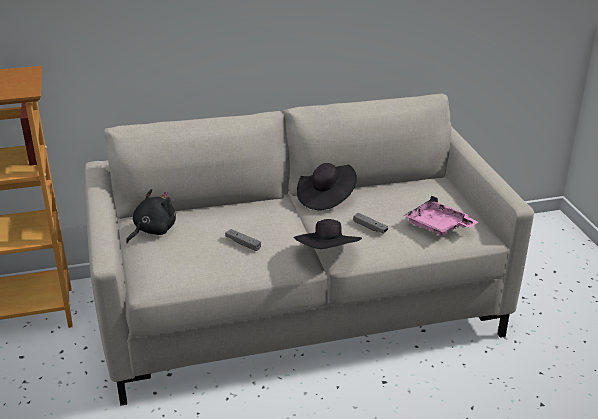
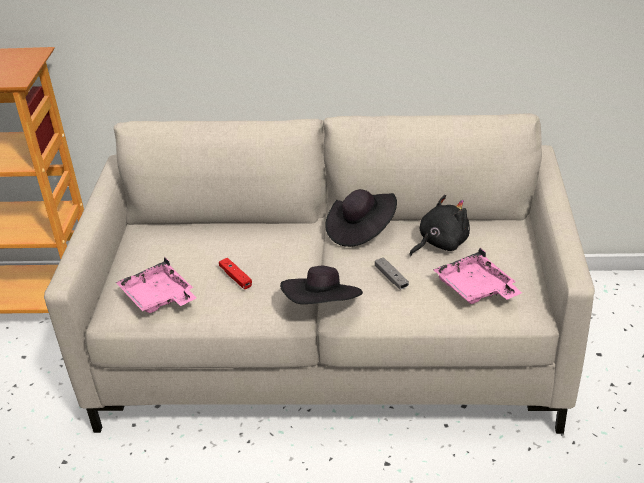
camera: 20 degrees right, 5 degrees up
(152, 230) = (149, 246): black plush toy -> black plush toy (440, 243)
(185, 267) = (159, 298): none -> pink tray
(243, 243) = (235, 277): grey game controller -> red game controller

